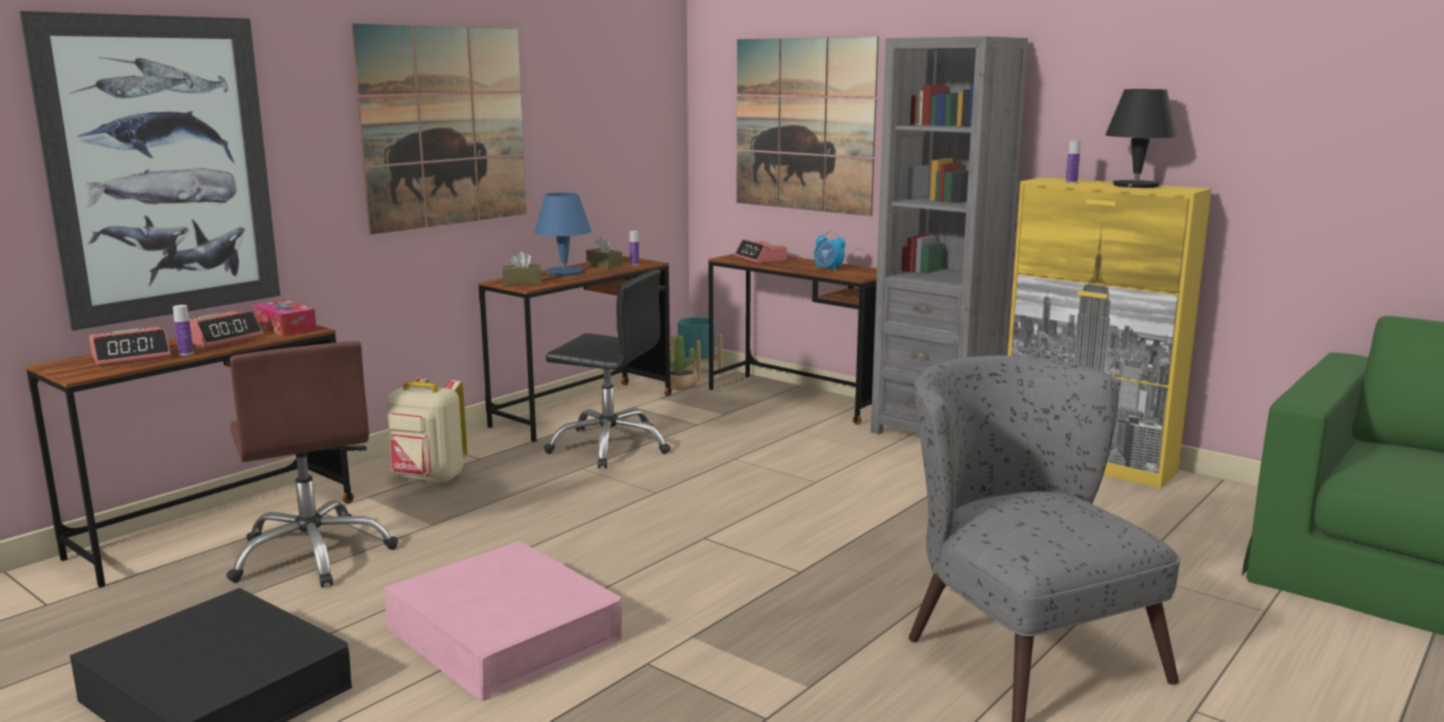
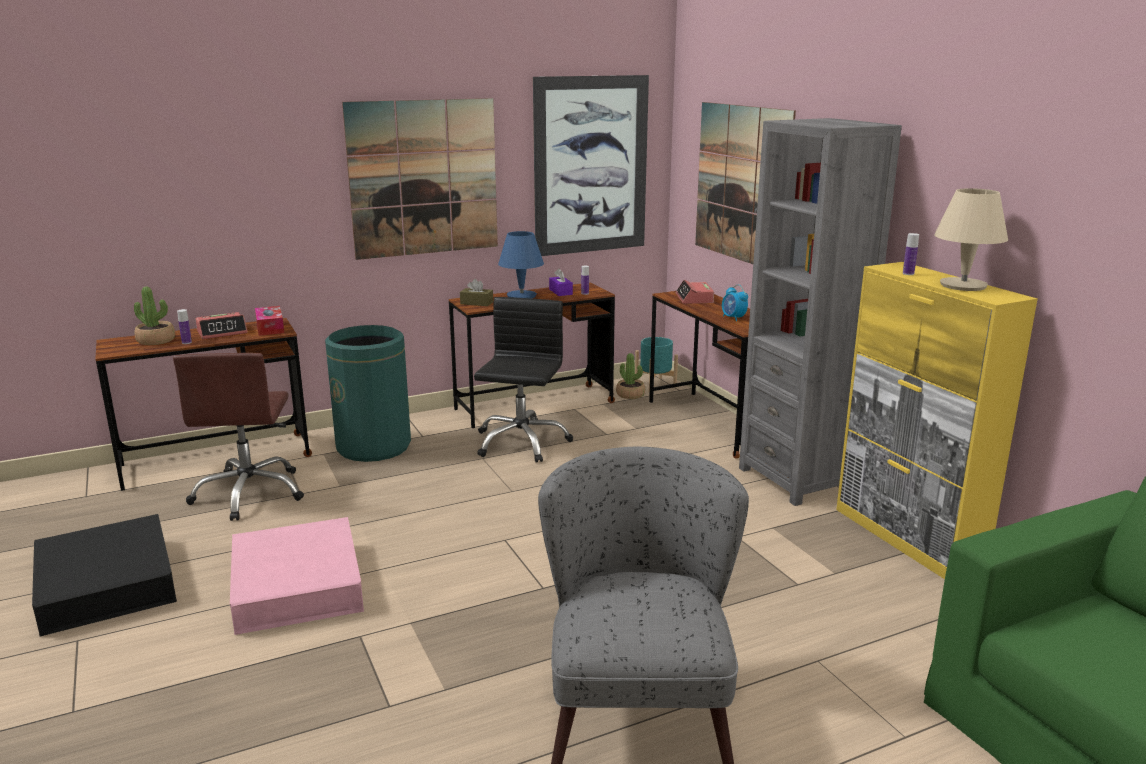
camera: 25 degrees right, 5 degrees up
(132, 356) = (156, 340): alarm clock -> potted plant
(162, 168) = (193, 210): picture -> picture (591, 166)
(428, 479) = (374, 447): beige backpack -> green trash can
(604, 265) = (560, 292): brown tissue box -> purple tissue box
(610, 446) = (521, 442): black office chair -> black office chair turned 120 degrees counterclockwise
(1136, 185) = (962, 285): black table lamp -> beige table lamp

